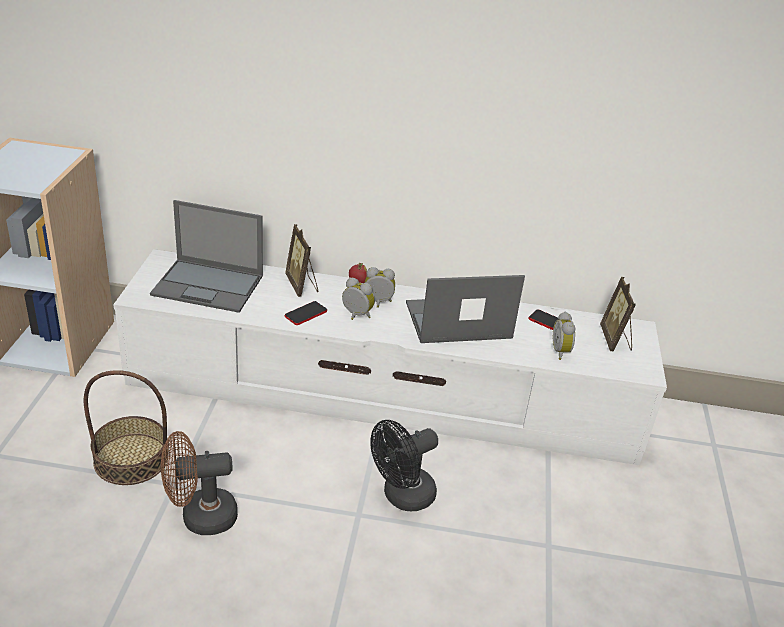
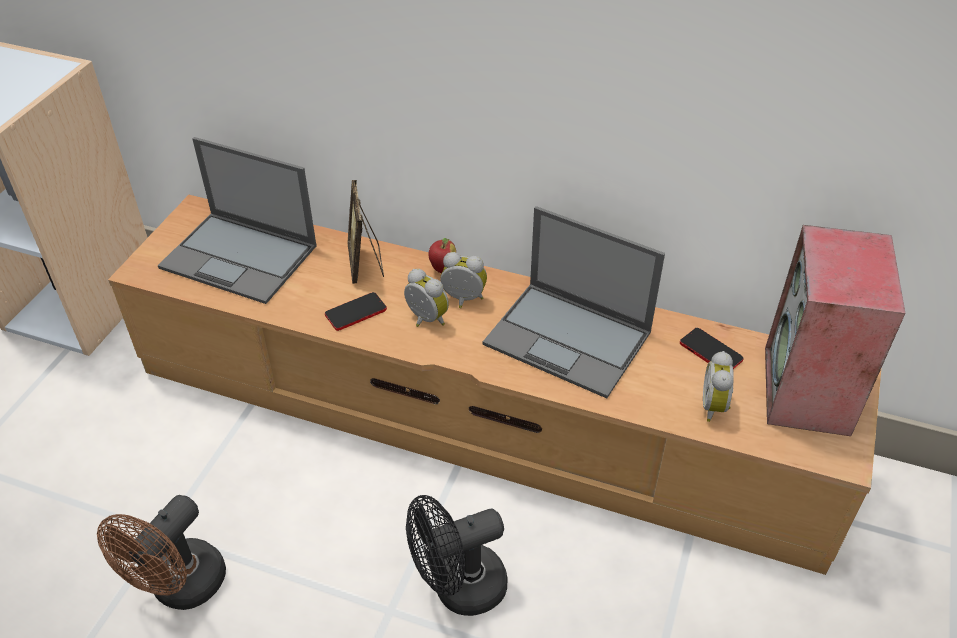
camera: 15 degrees right, 10 degrees up
(131, 459) = (121, 487): basket -> none
(200, 517) = (180, 588): brown fan -> brown fan turned 60 degrees counterclockwise
(384, 391) = (479, 412): white tv stand -> brown tv stand
(457, 321) = (569, 339): laptop -> laptop turned 150 degrees counterclockwise
(615, 340) = (808, 391): picture frame -> speaker

